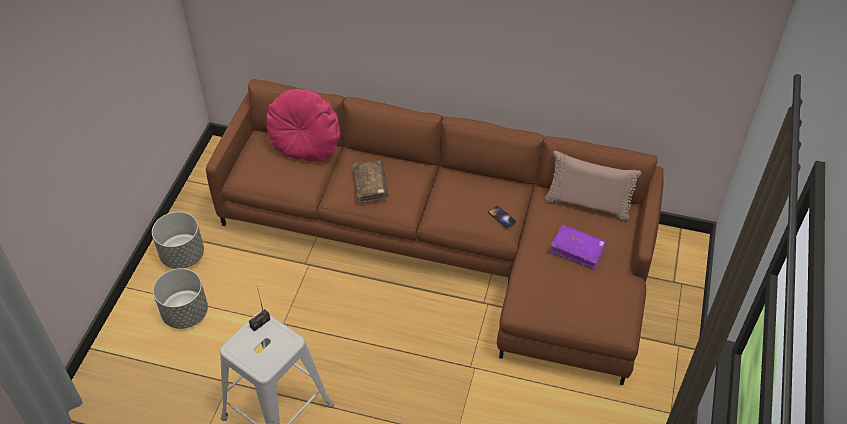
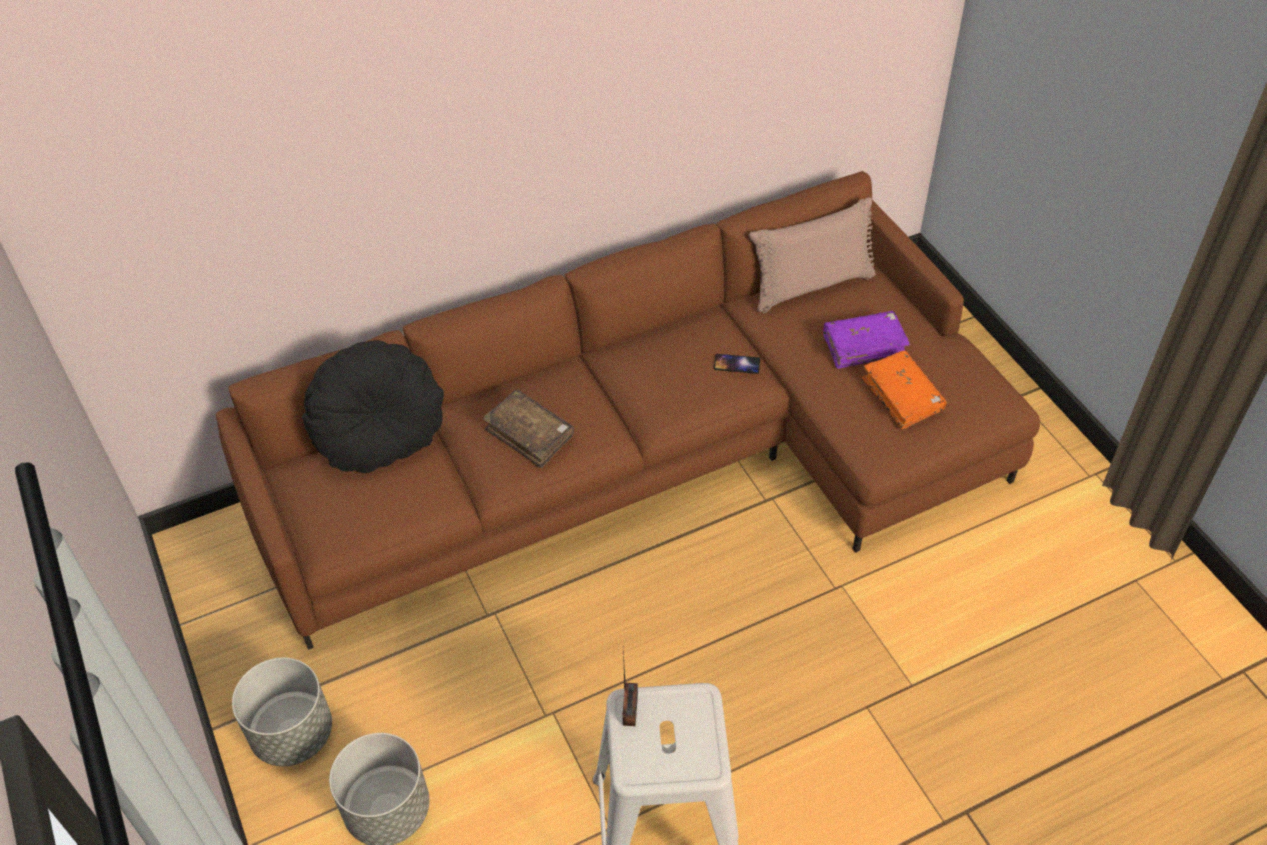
camera: 40 degrees left, 0 degrees up
(306, 150) = (383, 446): pink pillow -> black pillow
(567, 287) = (902, 396): none -> orange book

